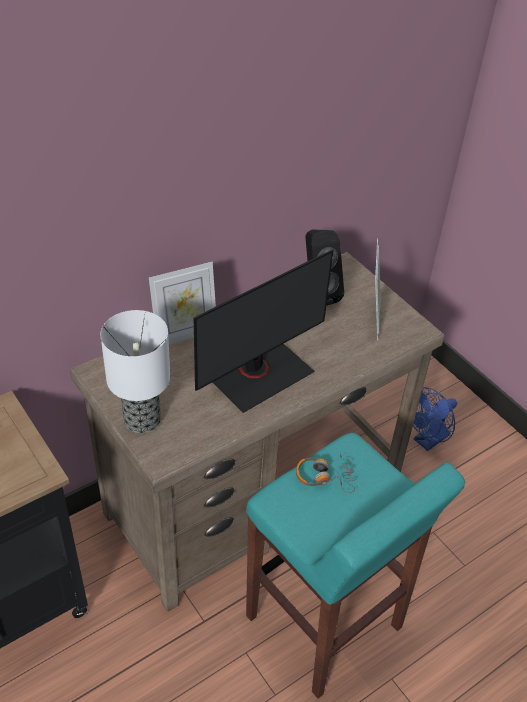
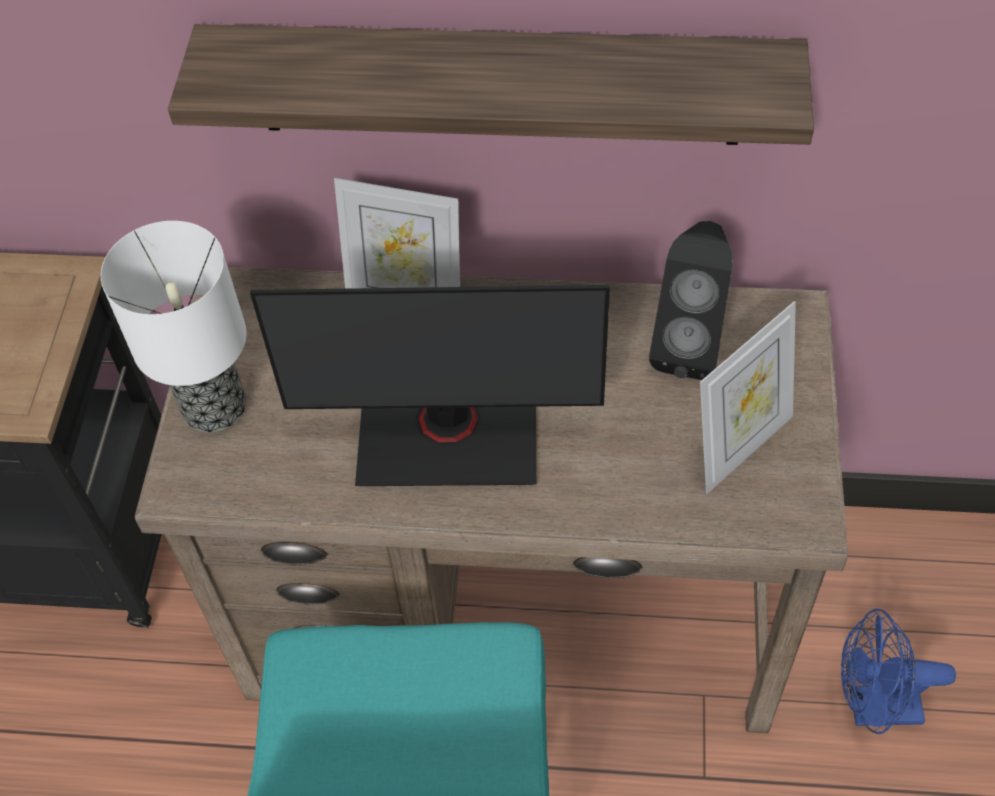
camera: 45 degrees right, 10 degrees up
(213, 198) = (498, 84): none -> shelf
(324, 477) = (410, 675): headphones -> none

